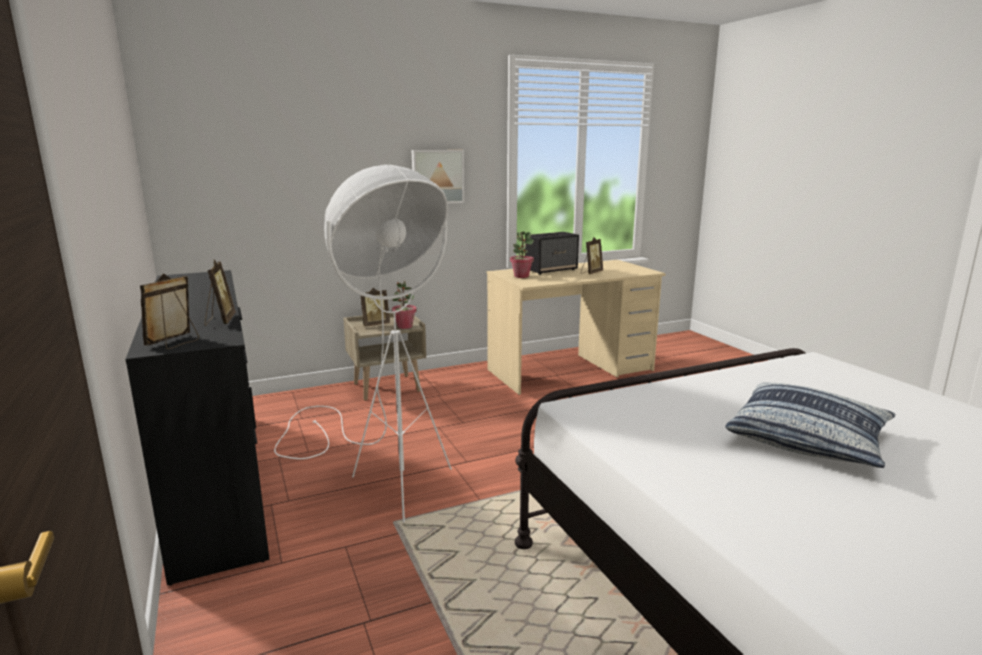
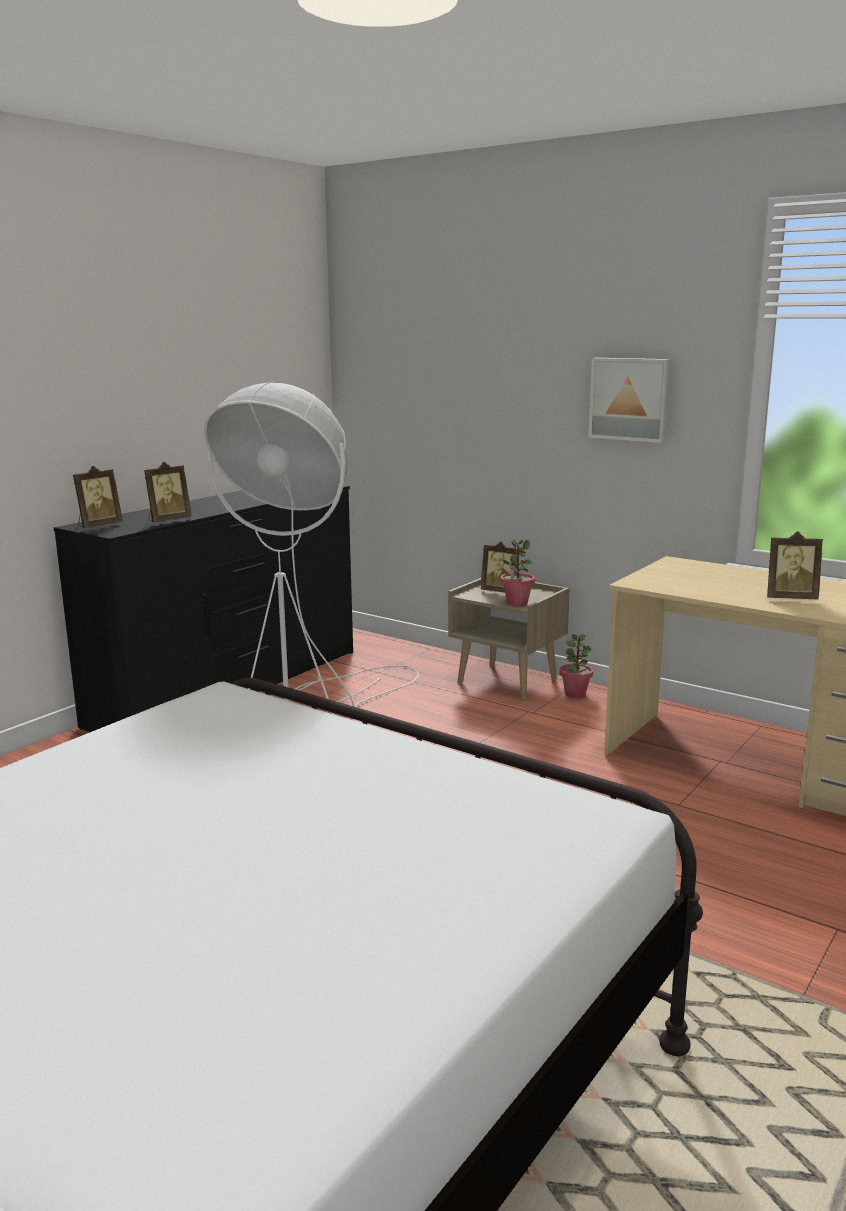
camera: 60 degrees right, 0 degrees up
(175, 343) = (98, 526): picture frame -> picture frame turned 135 degrees clockwise
(521, 276) = (672, 573): potted plant -> potted plant (575, 694)
(551, 270) = (751, 578): speaker -> none
(808, 438) = (211, 822): pillow -> none

